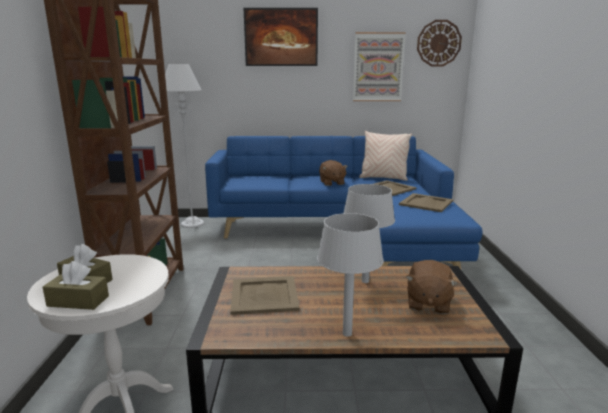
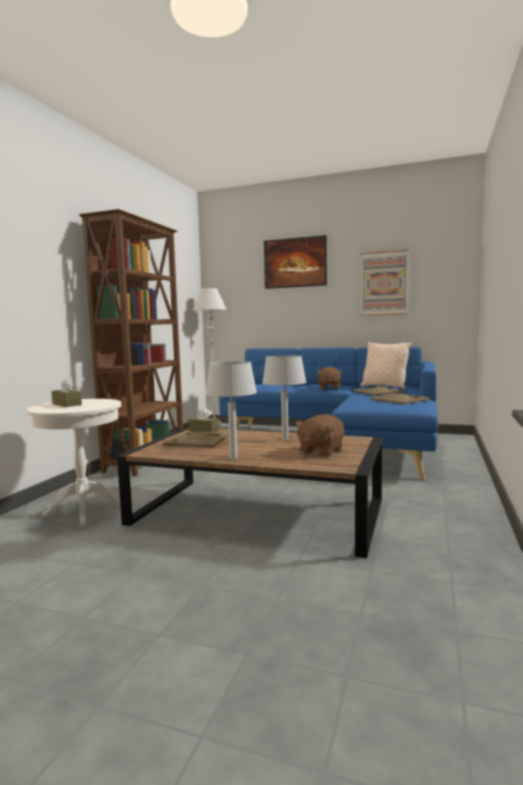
camera: 20 degrees right, 10 degrees down
(78, 301) = (52, 409): brown tissue box -> brown tissue box (204, 430)
(438, 43) = (444, 257): wall clock -> none

